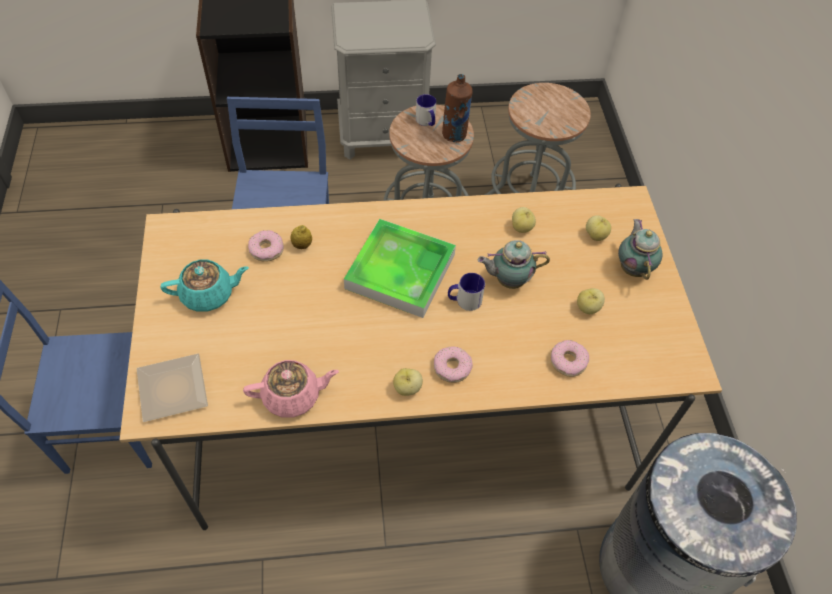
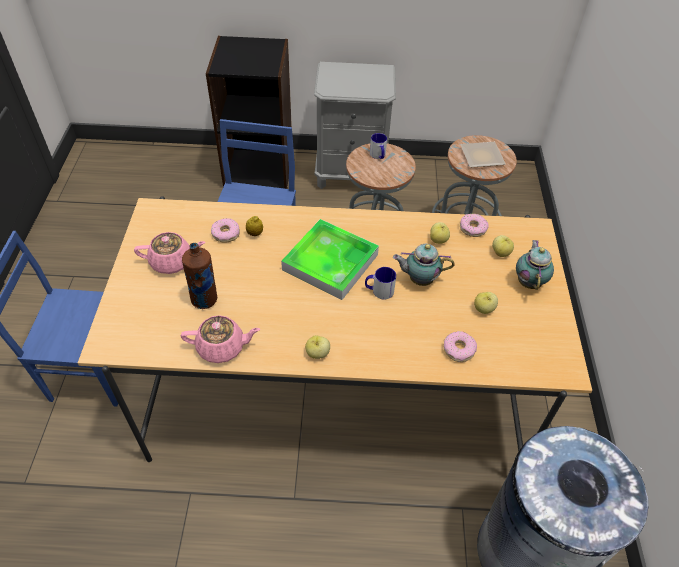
camera: 10 degrees right, 5 degrees down
(175, 391) = (130, 331): plate -> plate (483, 157)
(209, 294) = (173, 262): turquoise teapot -> pink teapot
(452, 367) = (358, 342): donut -> donut (473, 228)
(454, 135) = (399, 167): brown bottle -> brown bottle (205, 299)

